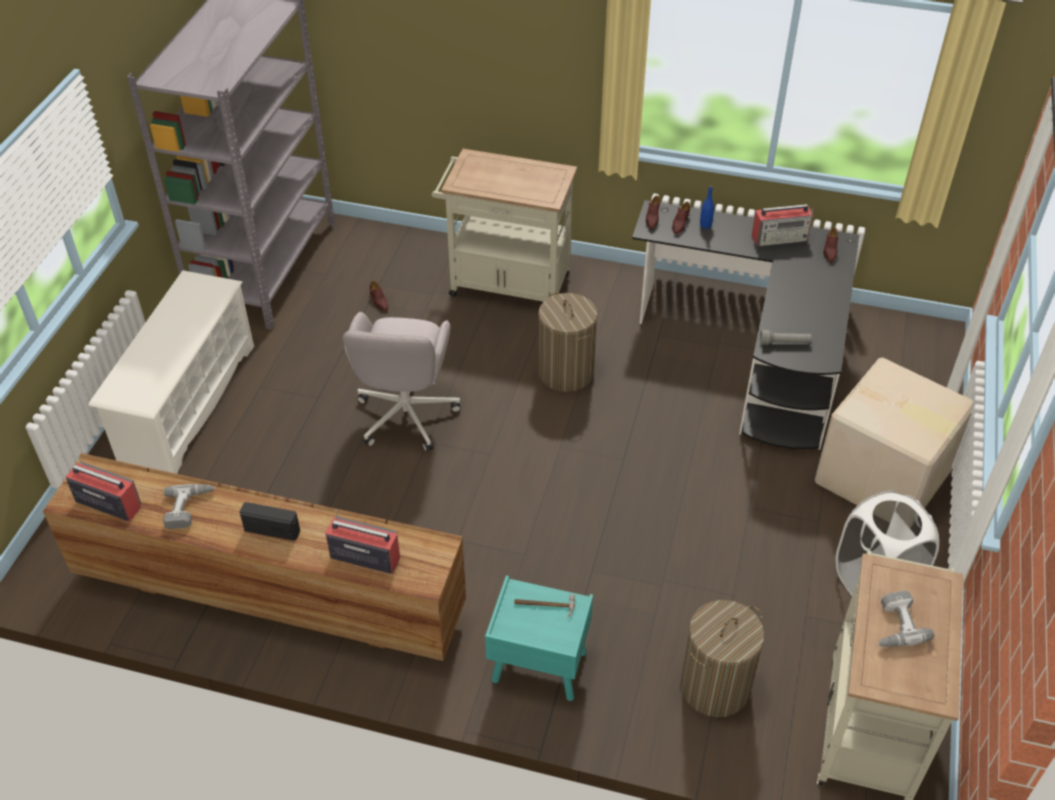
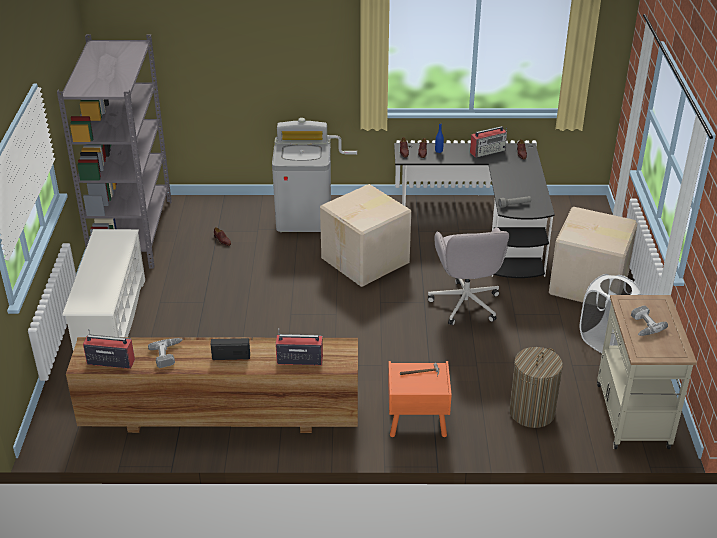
camera: 15 degrees left, 10 degrees down
(405, 417) = (269, 303): grey office chair -> grey office chair (465, 305)
(506, 285) = (305, 218): beige cart -> grey washing machine
(538, 667) = (416, 423): turquoise nightstand -> orange nightstand
(566, 372) = (366, 261): laundry basket -> cardboard box

